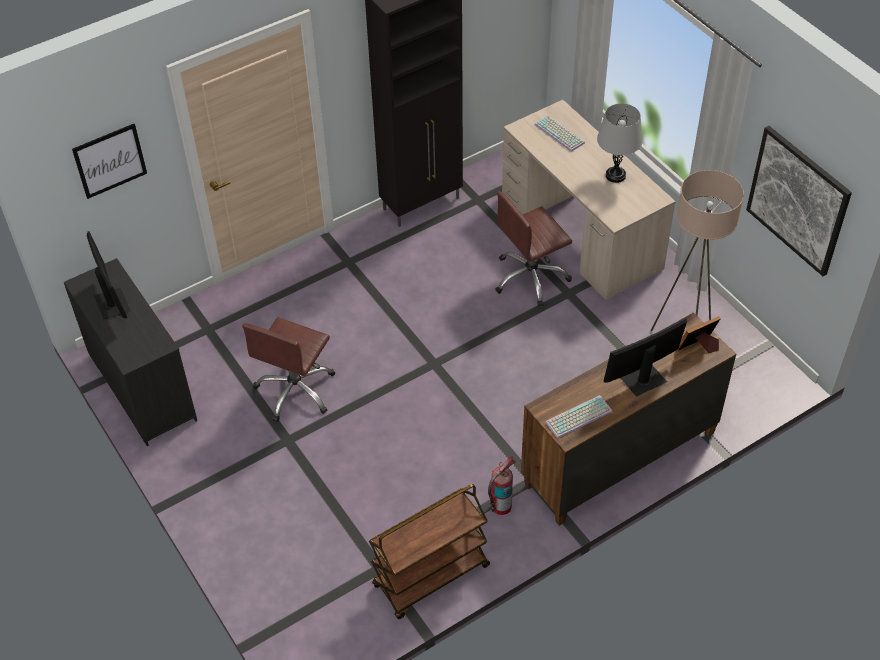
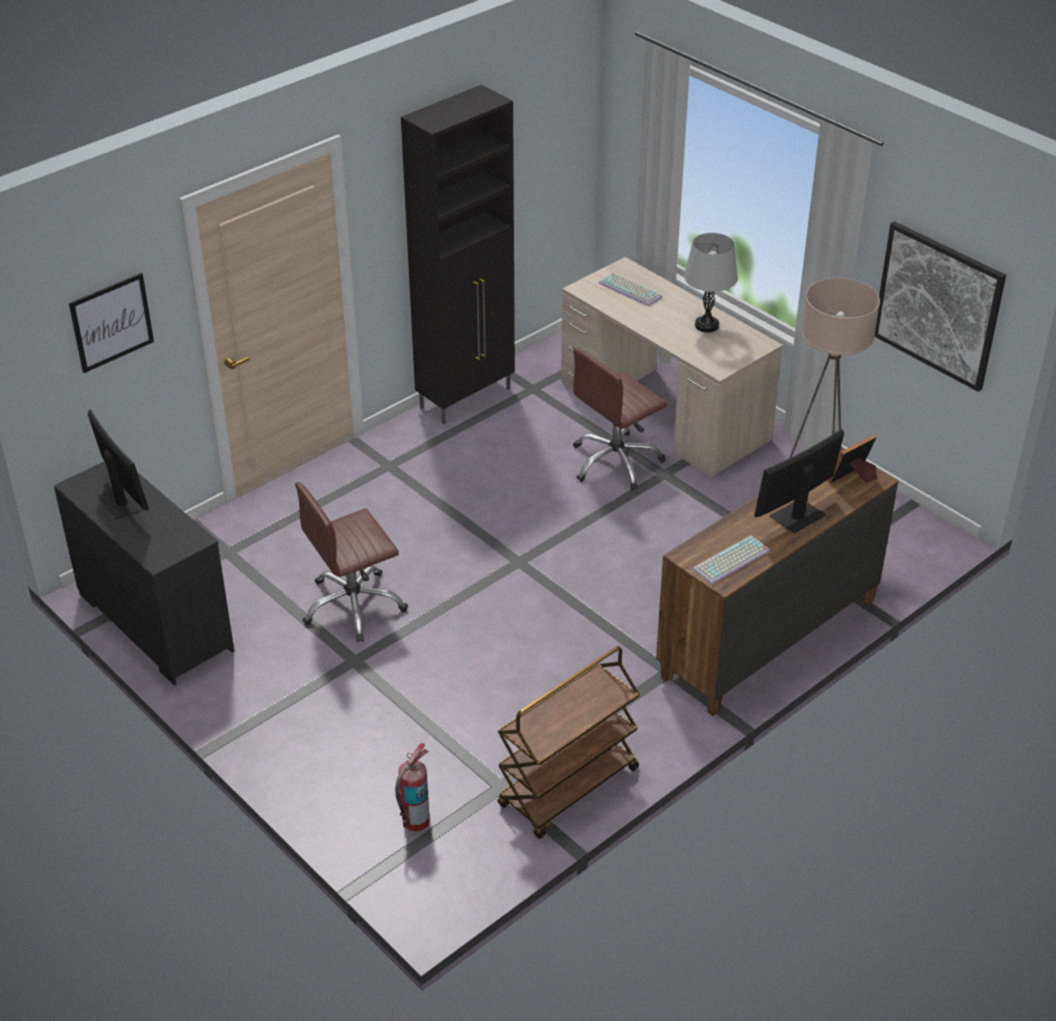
camera: 10 degrees left, 10 degrees down
(296, 390) = (353, 606): brown office chair -> brown office chair turned 45 degrees clockwise
(500, 506) = (637, 704): fire extinguisher -> fire extinguisher (415, 821)

